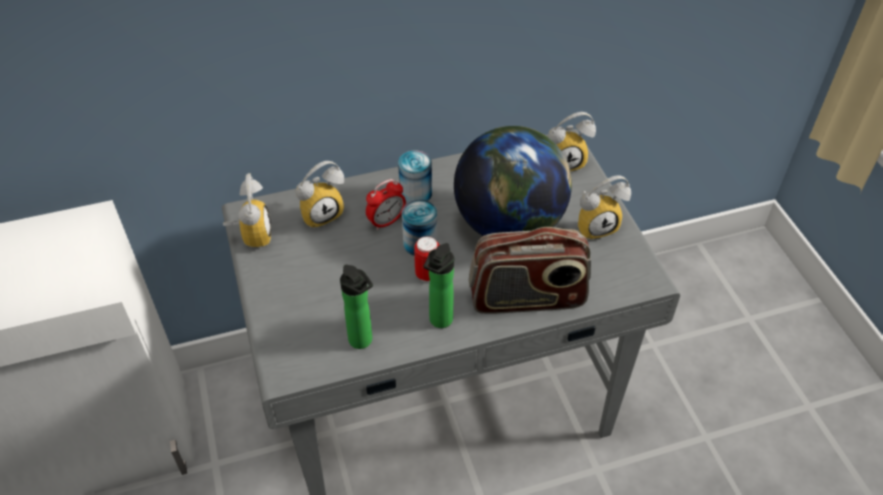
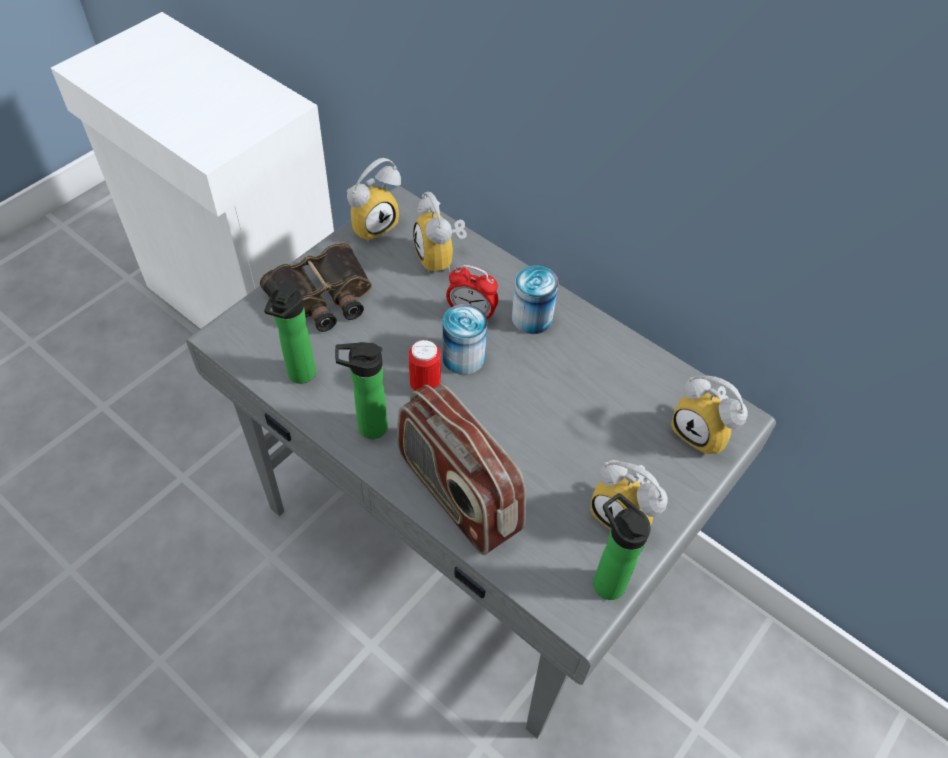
camera: 55 degrees right, 5 degrees up
(298, 297) = (322, 298): none -> binoculars
(321, 213) = (441, 258): alarm clock -> alarm clock turned 45 degrees clockwise
(509, 224) = (556, 424): globe -> none
(634, 258) = (605, 580): none -> bottle

